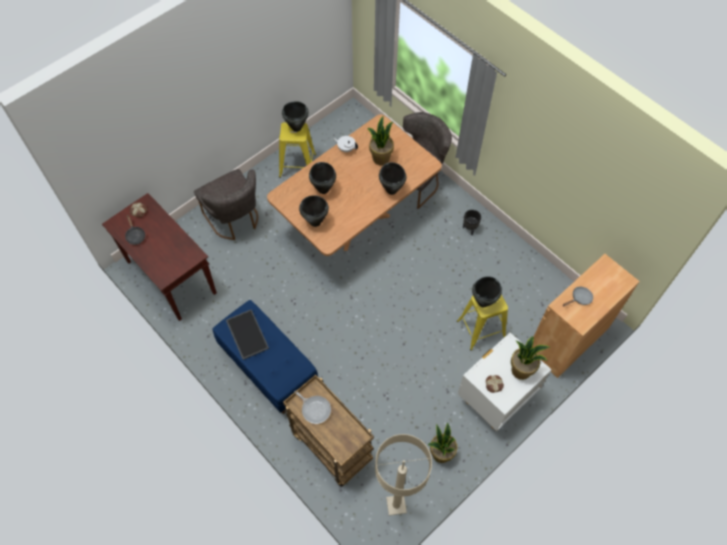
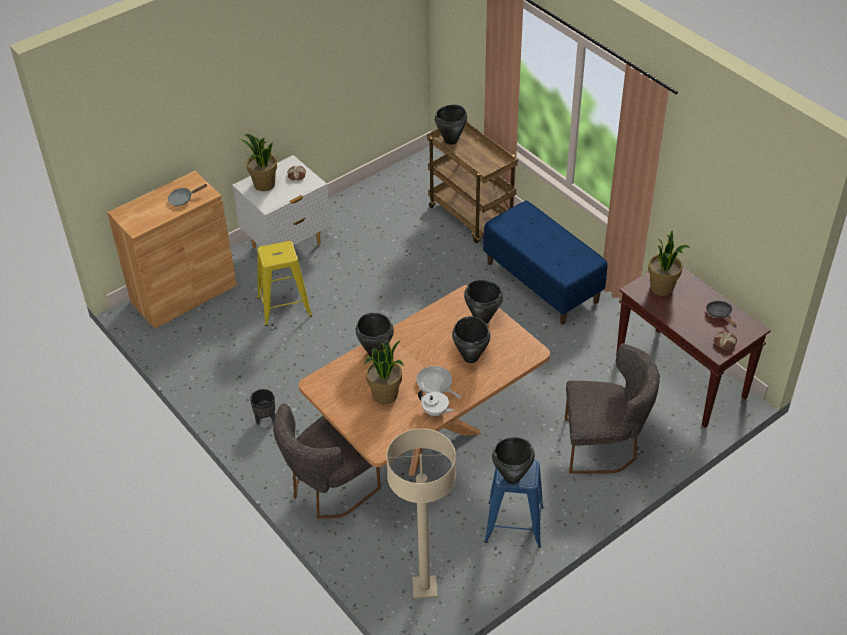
camera: 175 degrees left, 15 degrees down
(235, 220) = (604, 445): grey chair -> grey chair turned 120 degrees clockwise
(246, 334) = (566, 253): tray -> none
(297, 165) = (514, 524): yellow stool -> blue stool
(315, 409) = (484, 159): frying pan -> frying pan (435, 384)
(396, 505) = (408, 175): beige floor lamp -> beige floor lamp (424, 588)
(441, 453) = (357, 207): potted plant -> potted plant (662, 288)
(483, 302) = (285, 253): black cooking pot -> black cooking pot (451, 140)

